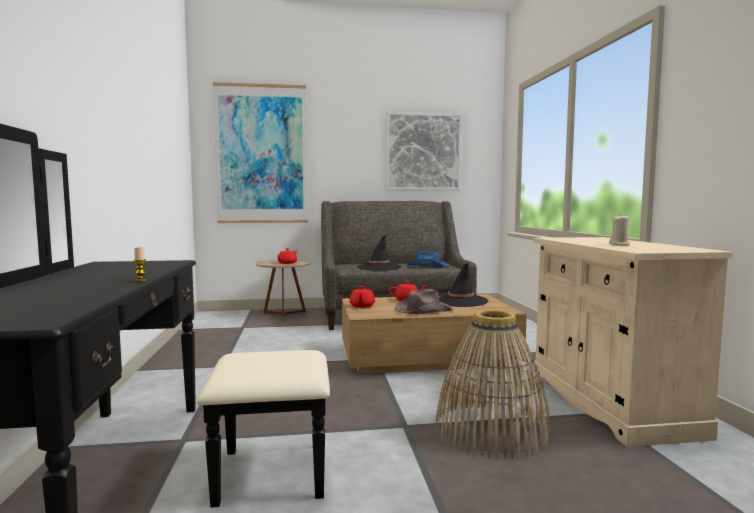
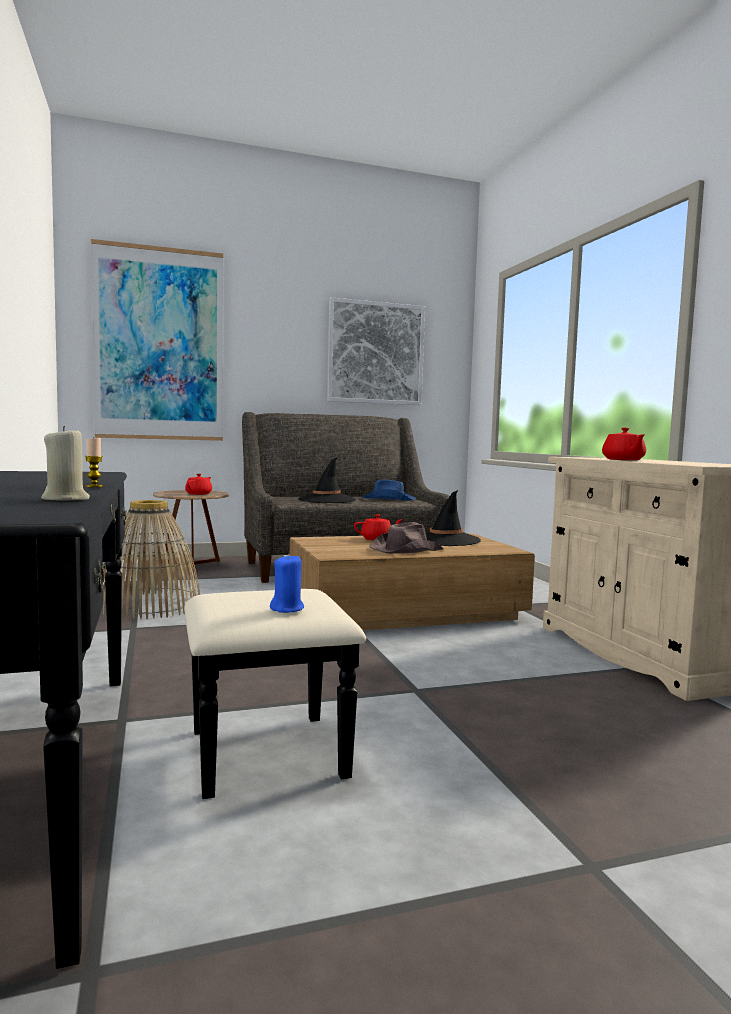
camera: 10 degrees left, 0 degrees up
(276, 369) = (287, 609): none -> blue candle
(362, 306) = (323, 545): red teapot -> red teapot (623, 460)
(491, 430) = (524, 690): basket -> basket (150, 605)
(619, 244) = (665, 461): beige candle -> beige candle (66, 499)

